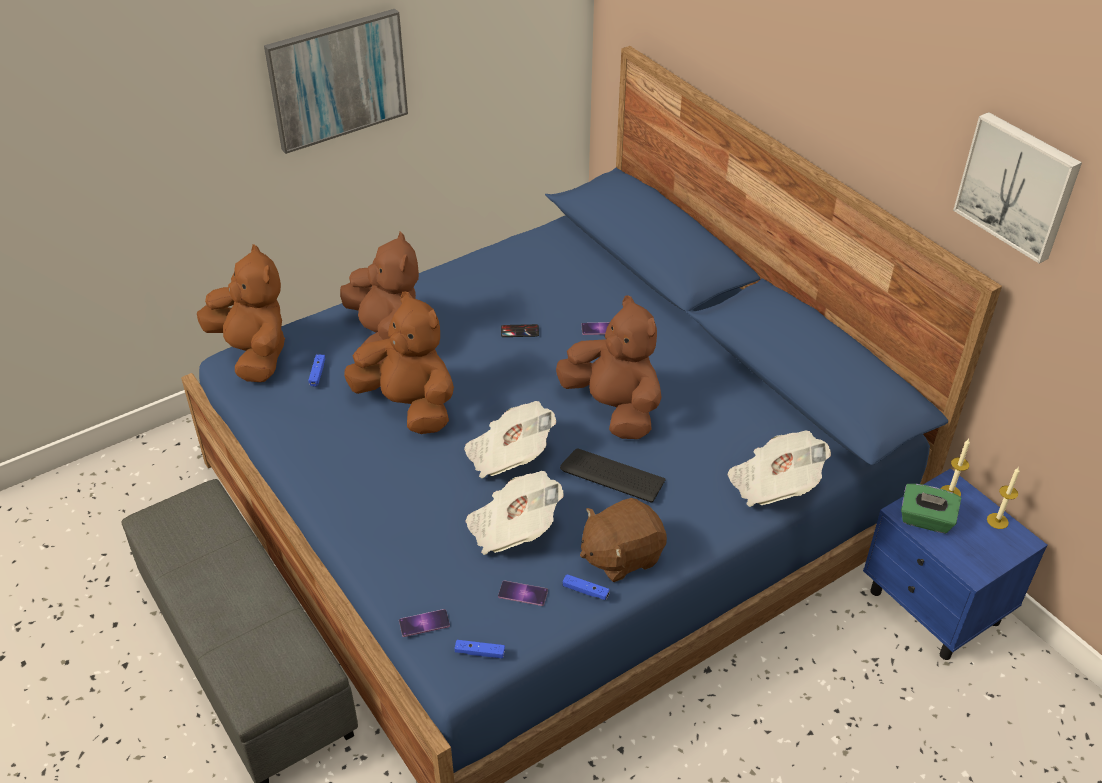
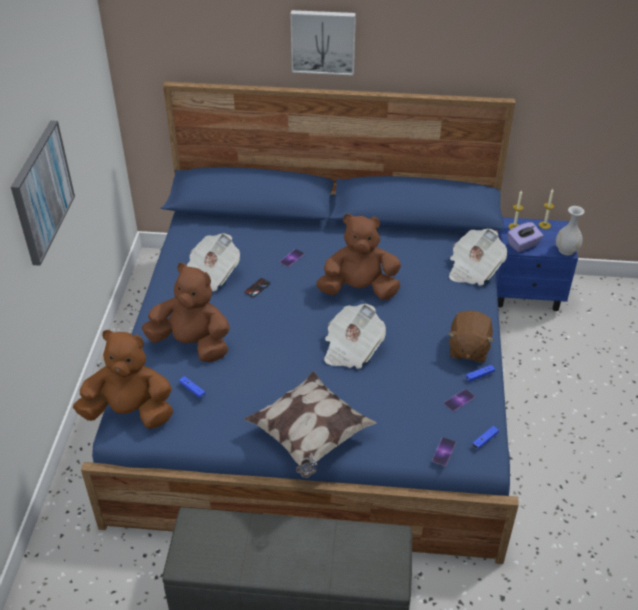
camera: 50 degrees left, 0 degrees up
(341, 497) = (309, 437): none -> pillow
(408, 406) = (265, 366): brown plush toy -> none
(513, 529) = (409, 378): newspaper -> newspaper (211, 275)
(613, 476) = (410, 319): keyboard -> none
(925, 520) = (523, 245): green tissue box -> purple tissue box
(976, 570) = (566, 250): none -> white vase
(1018, 185) = (509, 40): picture -> picture (323, 41)

